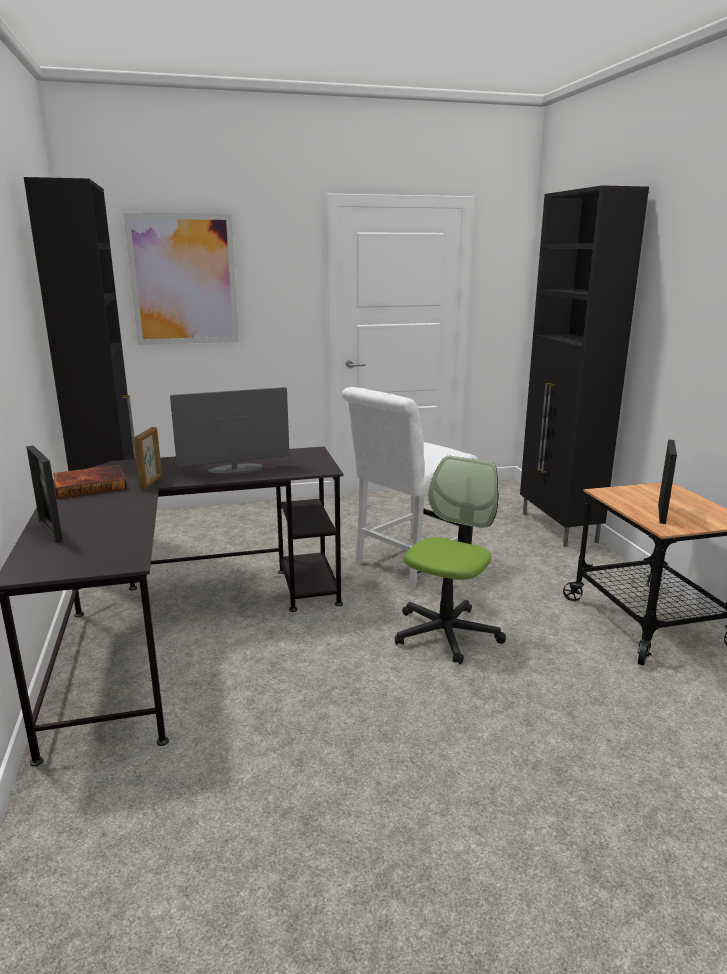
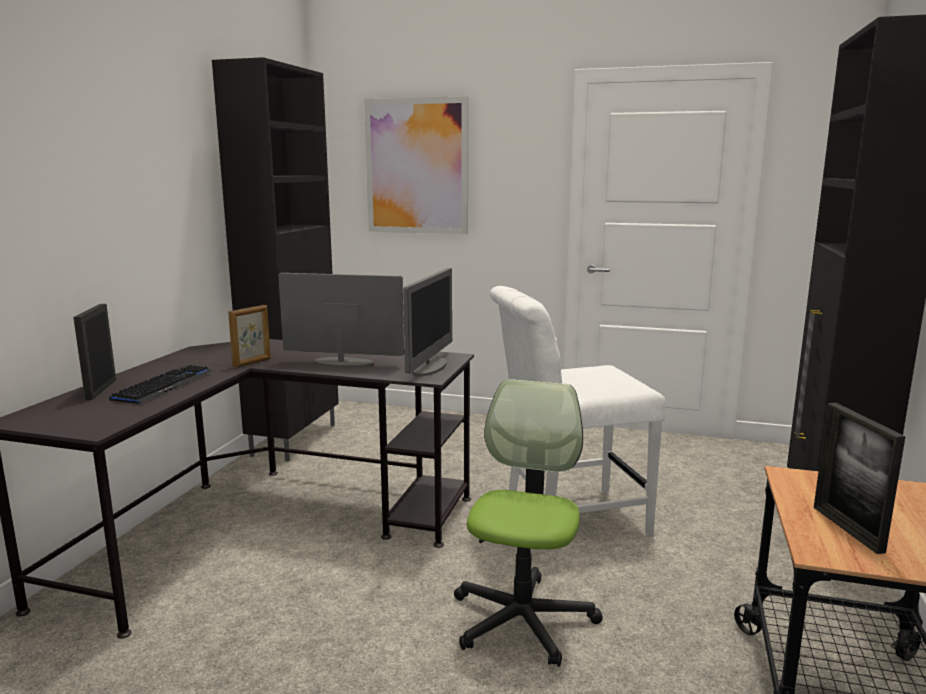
camera: 30 degrees right, 5 degrees down
(90, 485) = (204, 356): book -> none
(109, 516) = (164, 386): none -> keyboard
(310, 461) = (429, 367): none -> monitor
(446, 633) = (522, 620): office chair -> office chair turned 45 degrees counterclockwise
(661, 513) = (847, 528): picture frame -> picture frame turned 120 degrees clockwise

